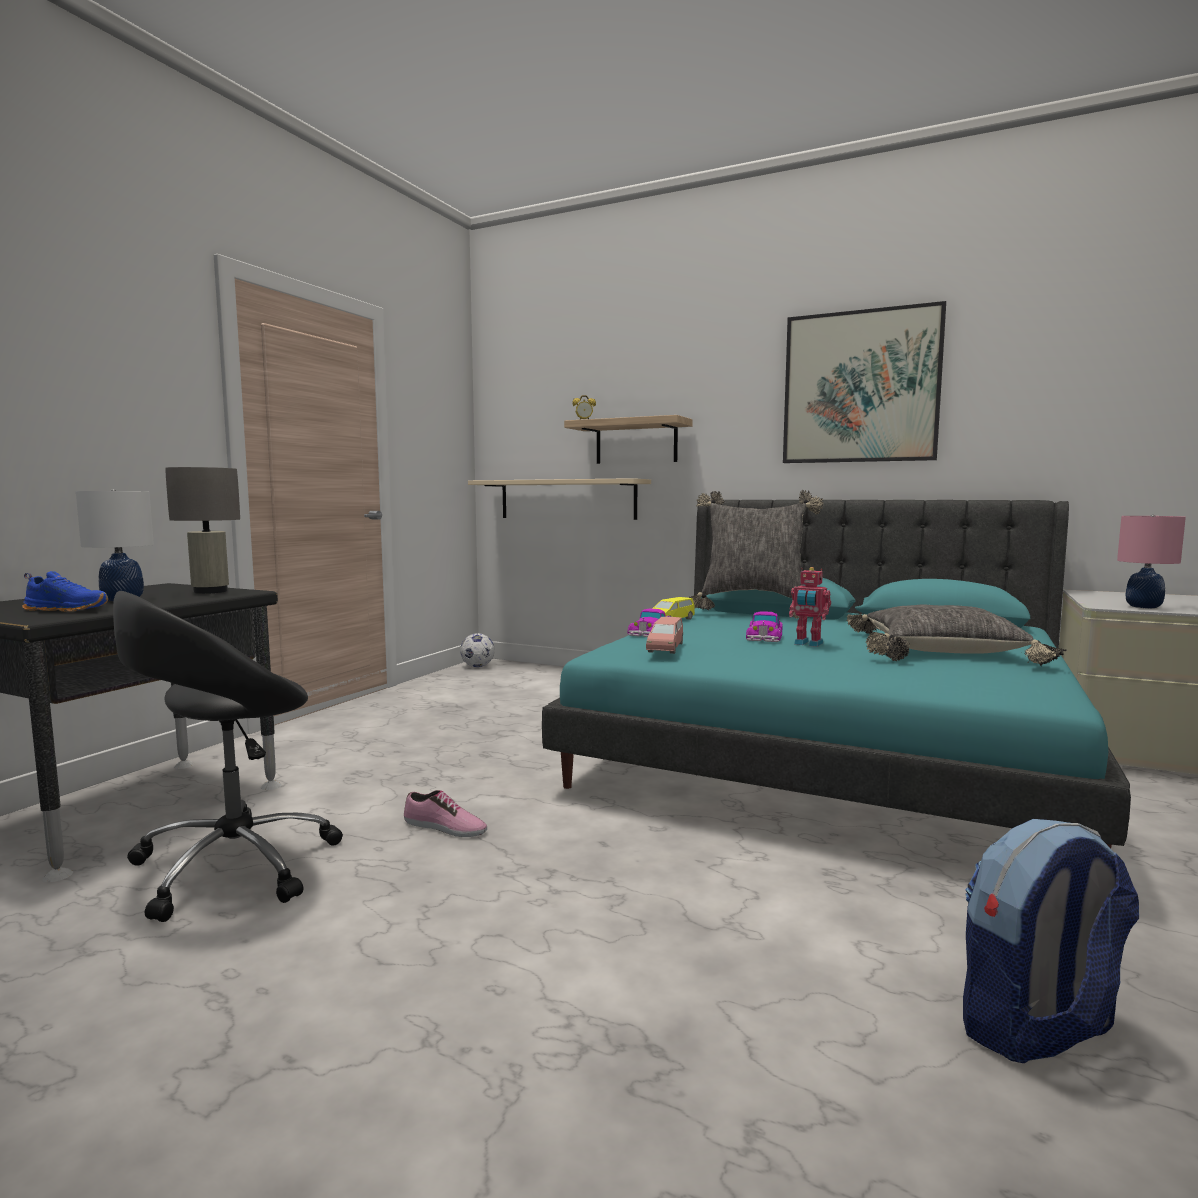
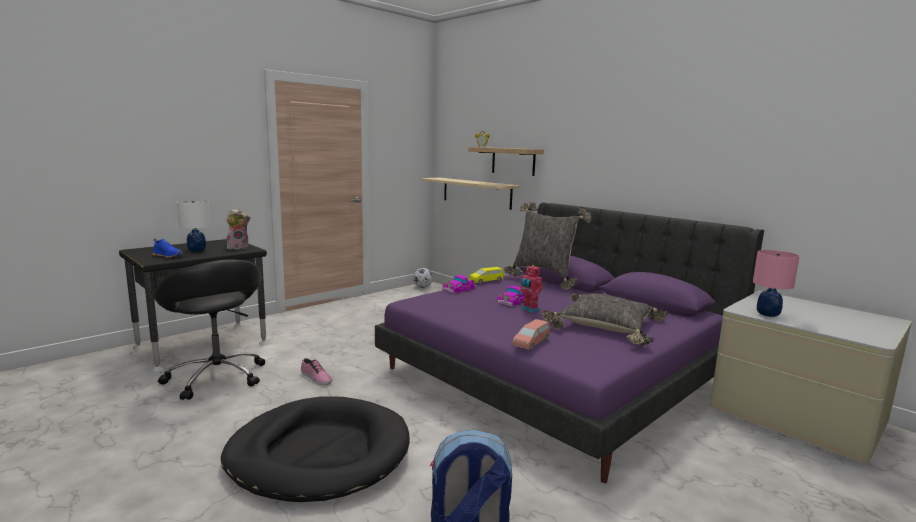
camera: 20 degrees right, 5 degrees up
(210, 591) = (238, 247): grey table lamp -> plush toy
(229, 867) = (217, 378): black office chair -> black office chair turned 105 degrees counterclockwise
(605, 962) = (319, 453): none -> black dog bed
(665, 648) = (441, 302): pink toy car -> pink toy car (531, 343)
(831, 753) = (558, 375): turquoise bed -> purple bed
(860, 387) = (641, 137): picture -> none

